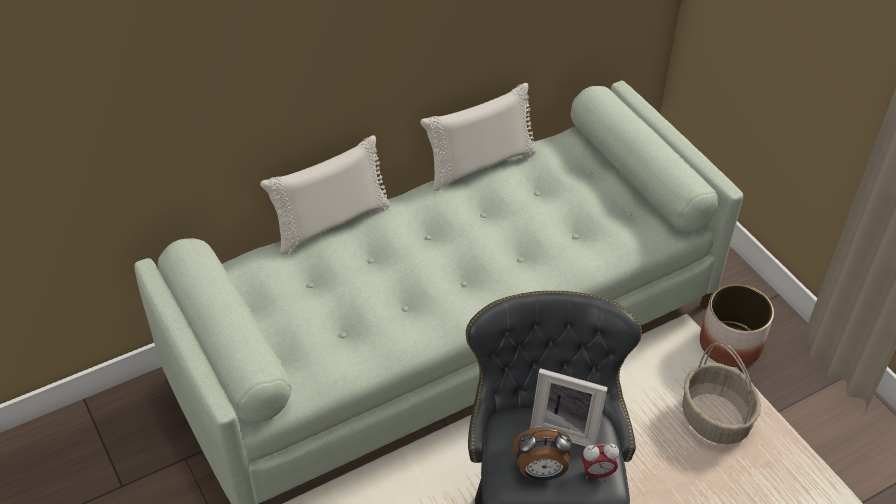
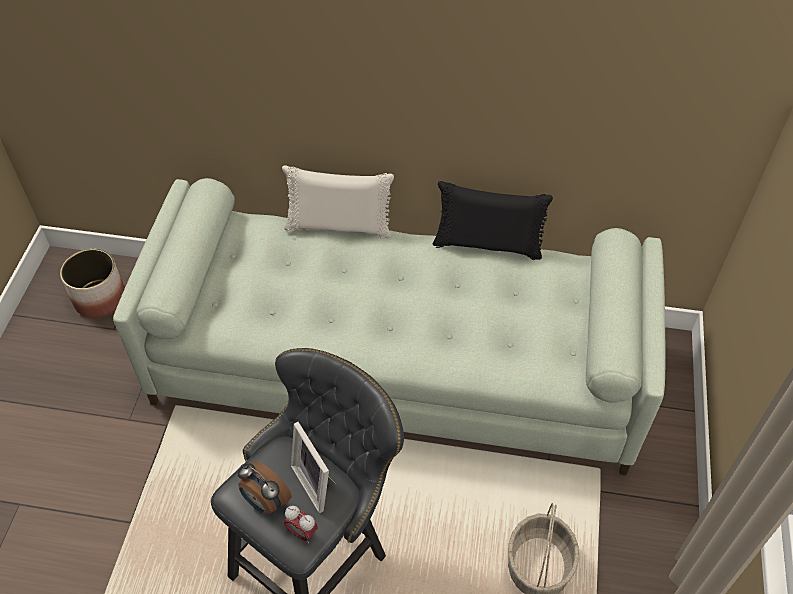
camera: 40 degrees right, 5 degrees up
(479, 164) = (487, 244): white pillow -> black pillow
(729, 344) = (612, 516): planter -> planter (100, 298)

